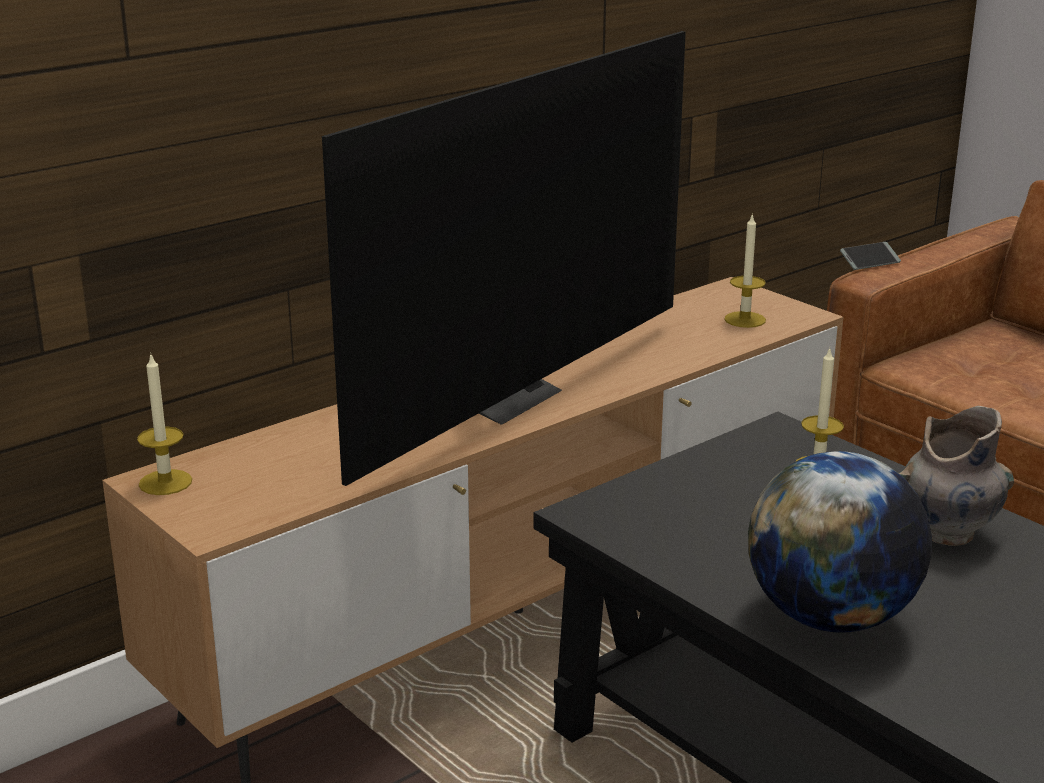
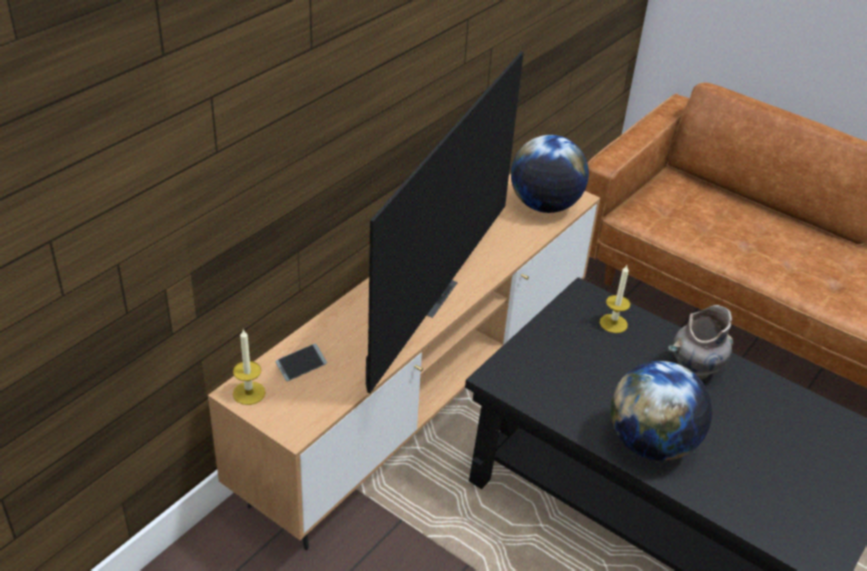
camera: 15 degrees left, 15 degrees up
(745, 319) = (544, 206): candle -> globe
(869, 262) = (604, 146): phone -> phone (301, 366)

